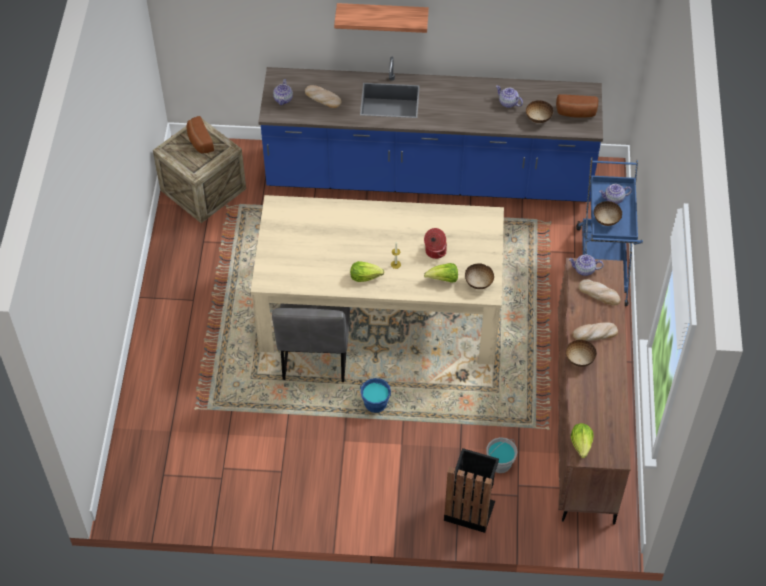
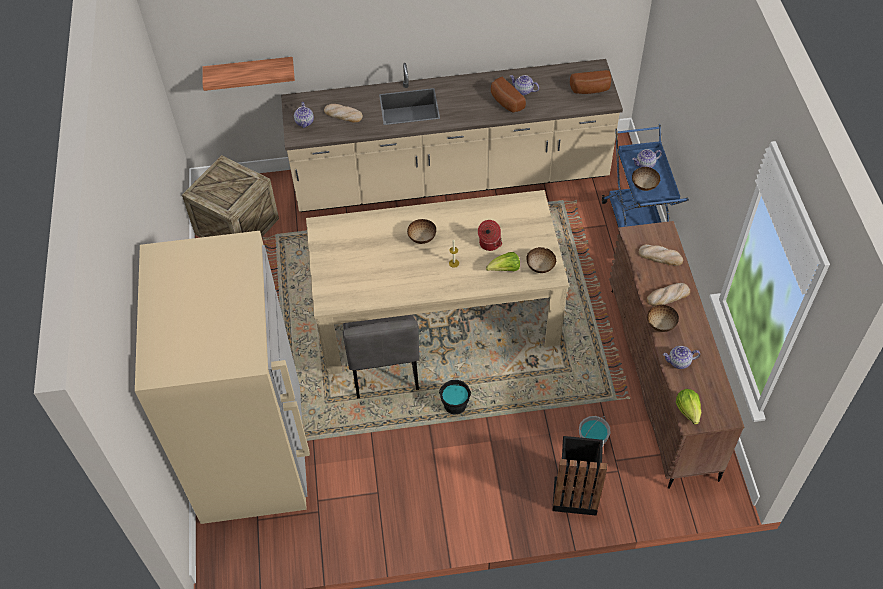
camera: 10 degrees left, 0 degrees up
(172, 408) = (252, 449): none -> beige fridge
(199, 141) = (226, 179): bread -> bread (505, 102)
(365, 276) = (426, 280): lettuce -> none
(375, 404) = (455, 405): blue bucket -> black bucket
(382, 16) = (390, 23): shelf -> shelf (250, 73)
(428, 178) = (451, 179): blue counter -> beige counter
(538, 118) = (556, 100): bowl -> bowl (422, 238)
(584, 270) = (639, 236): teapot -> teapot (679, 362)

